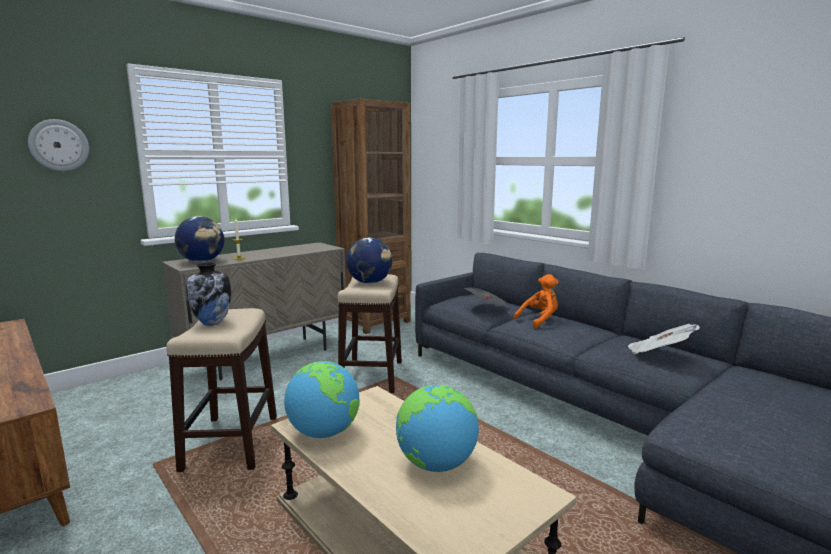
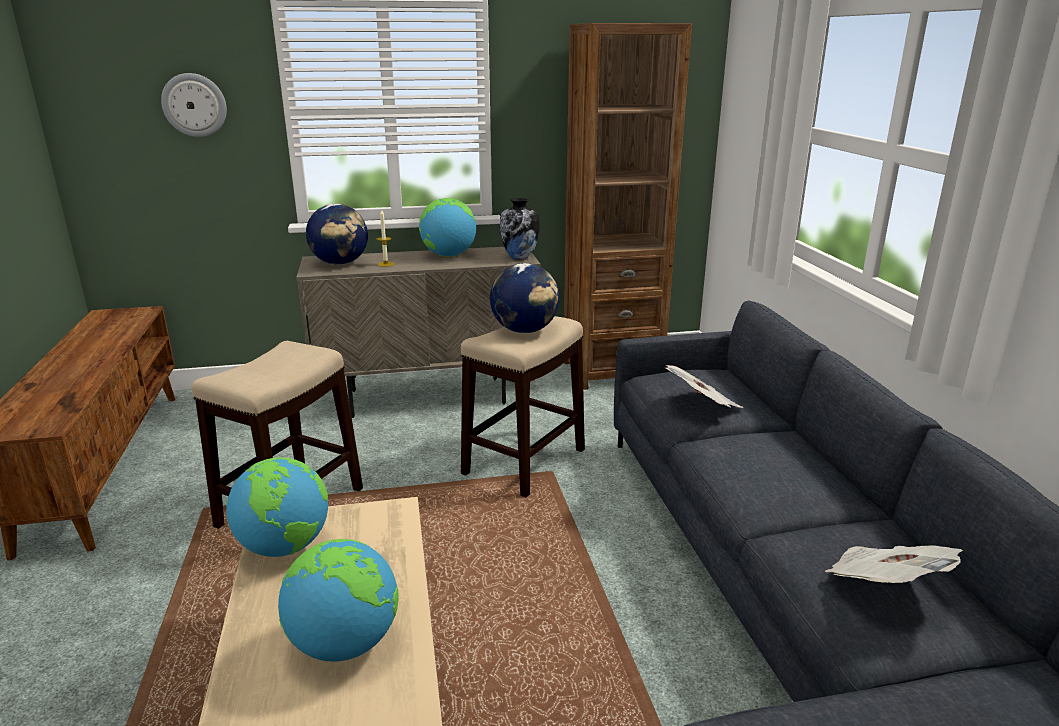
camera: 30 degrees right, 10 degrees up
(212, 322) = (265, 362): vase -> vase (520, 257)
(276, 250) = (448, 255): none -> globe
(539, 320) = (760, 451): orange plush toy -> none

